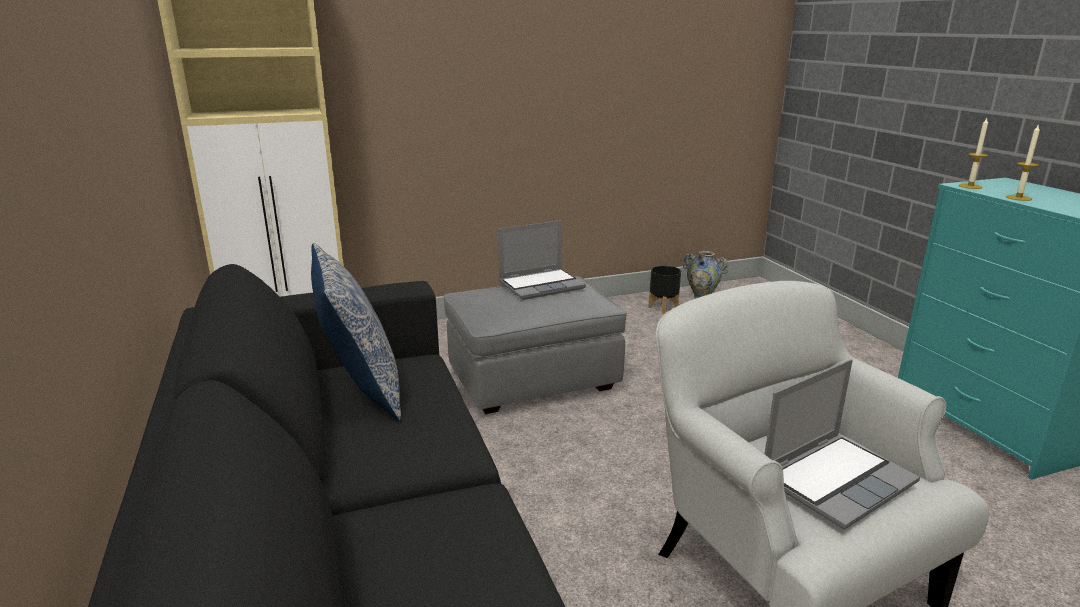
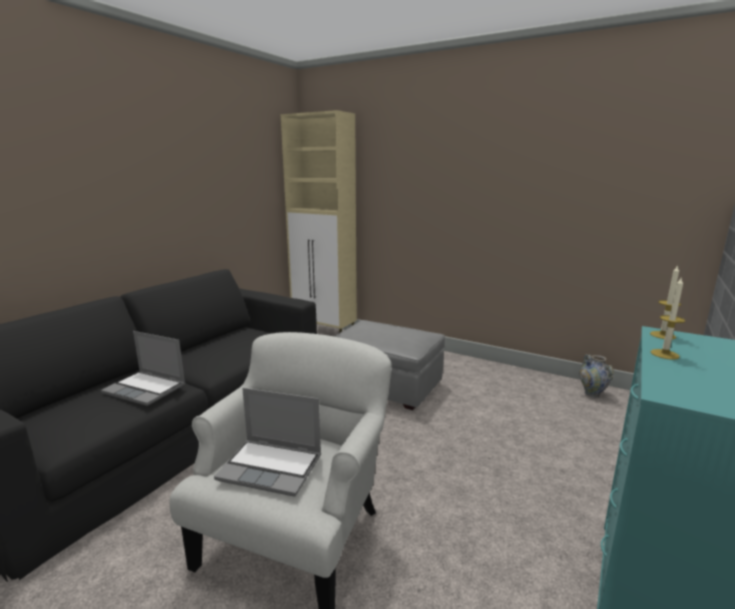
camera: 50 degrees right, 5 degrees down
(361, 390) = (240, 339): pillow -> none
(542, 285) = (405, 330): laptop -> laptop (146, 389)
(663, 308) = (544, 388): black planter -> none

